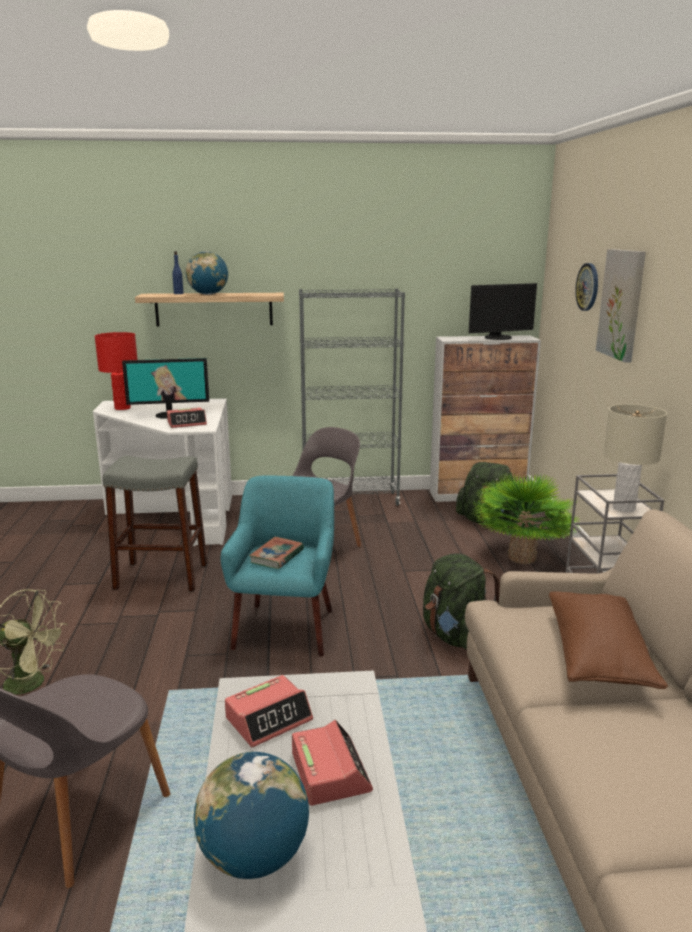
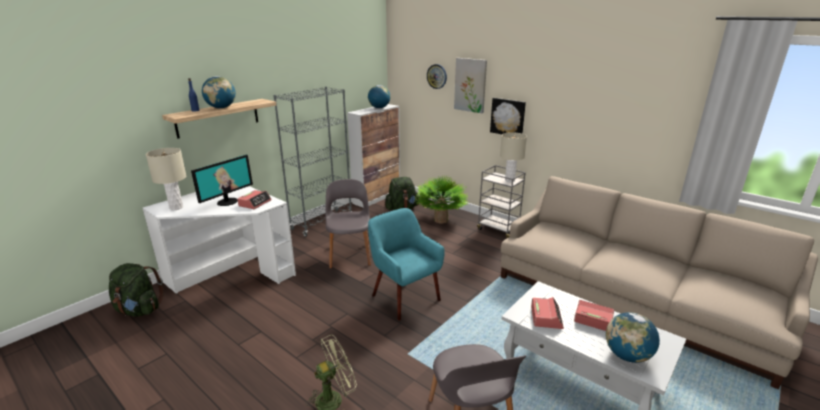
camera: 45 degrees left, 5 degrees up
(122, 408) = (176, 207): red table lamp -> beige table lamp
(161, 576) = (293, 308): grey stool -> none
(277, 556) = (405, 258): book -> none
(455, 636) = (471, 264): green backpack -> green backpack (139, 310)
(499, 338) = (379, 108): monitor -> globe
(598, 656) = (575, 240): brown pillow -> none
(660, 374) = (508, 117): none -> picture

